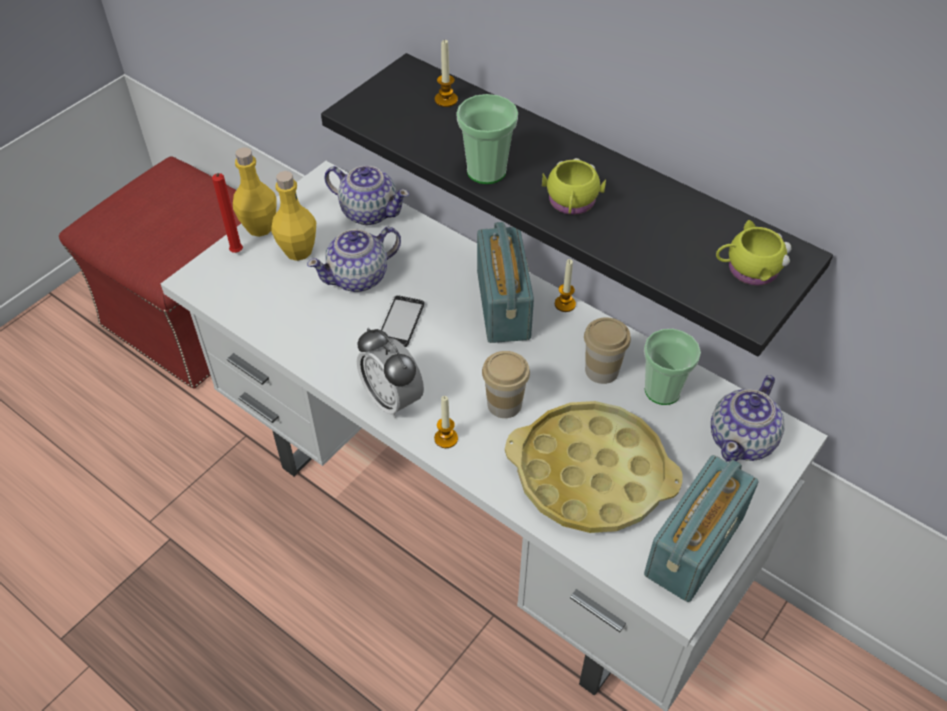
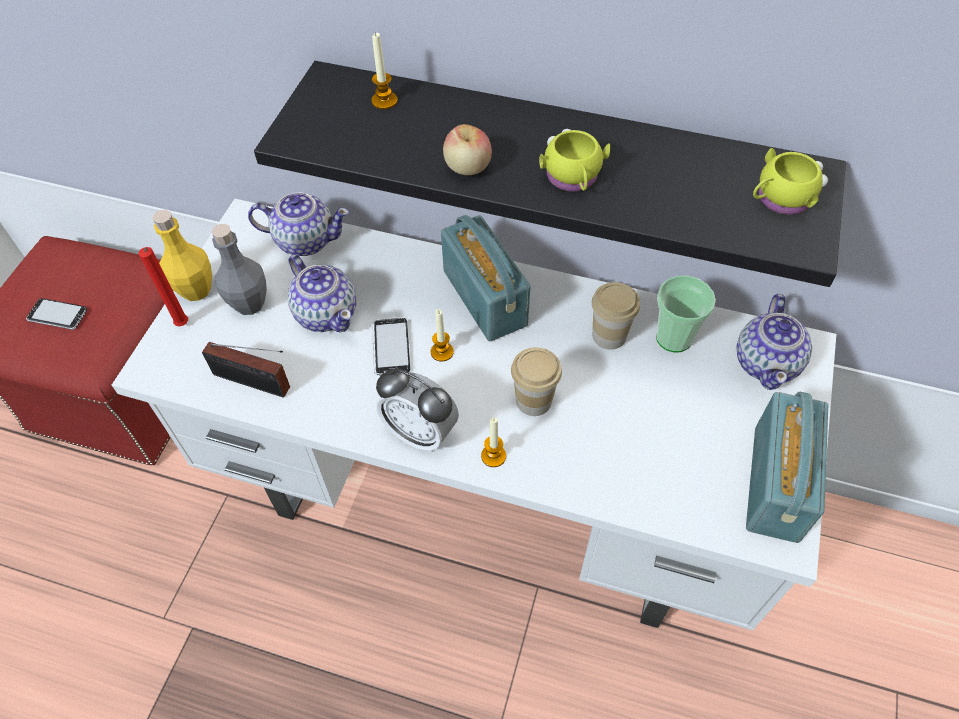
camera: 20 degrees left, 5 degrees up
(153, 225) = (58, 315): none -> phone
(274, 317) = (255, 383): none -> radio
(298, 251) = (249, 303): yellow bottle -> grey bottle
(359, 277) = (326, 313): teapot -> teapot turned 75 degrees counterclockwise
(486, 171) = (467, 167): cup -> apple
(565, 304) = (543, 279): candle -> candle (442, 352)
(590, 474) = (649, 445): yellow tray -> none

